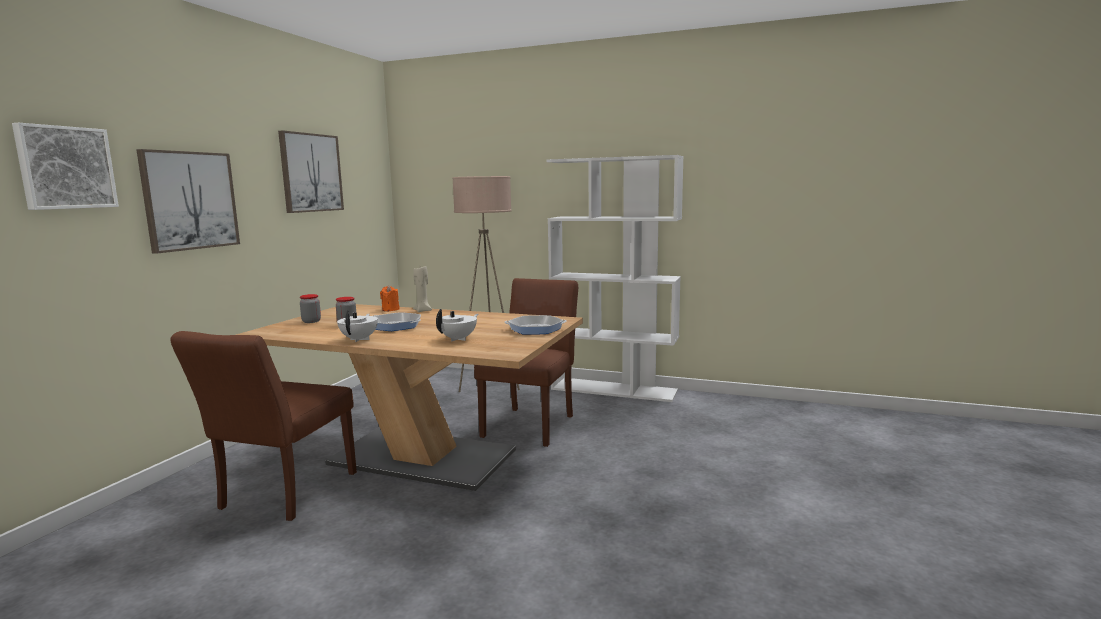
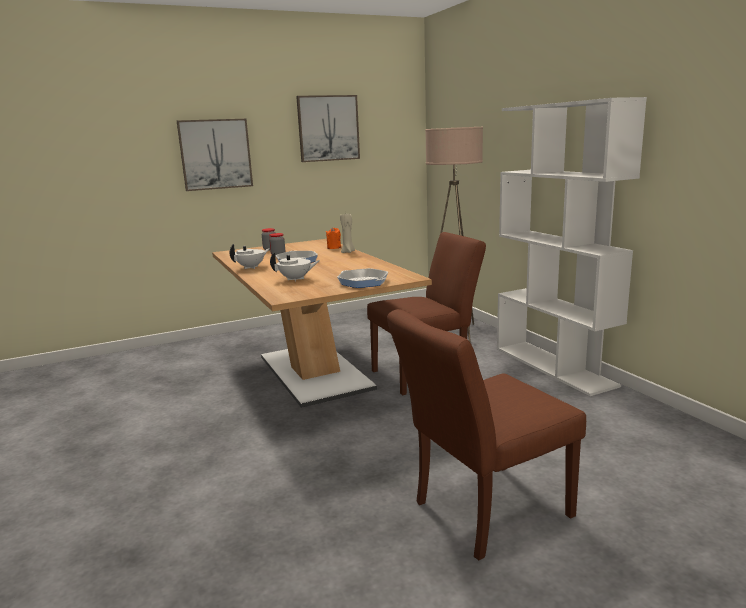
camera: 45 degrees right, 5 degrees up
(65, 168) = (129, 136): picture -> none
(282, 495) = (214, 368): brown chair -> brown chair (482, 513)

